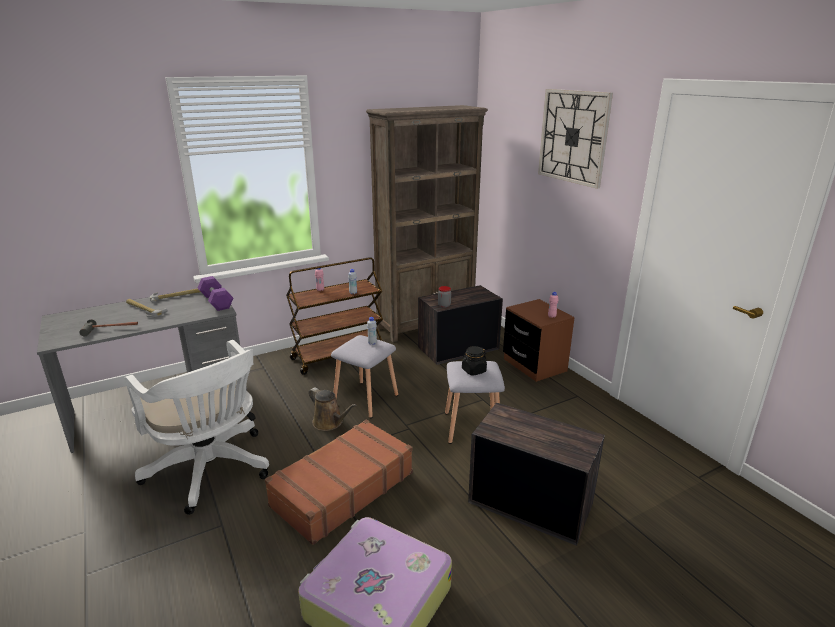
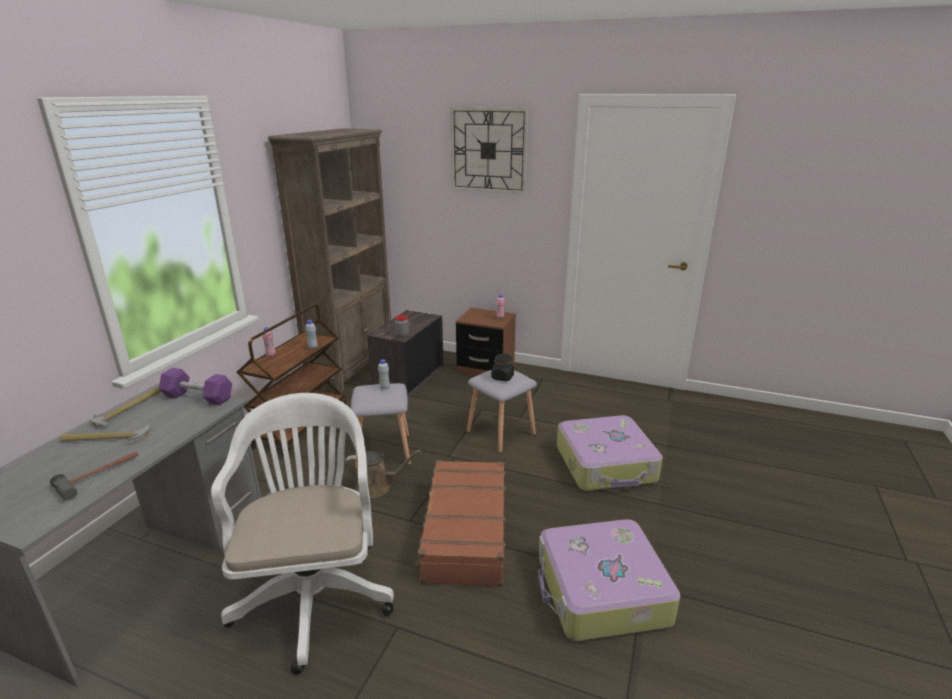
camera: 40 degrees left, 0 degrees up
(212, 471) = (314, 591): white office chair -> white office chair turned 105 degrees counterclockwise
(532, 503) = (606, 464): crate -> suitcase

